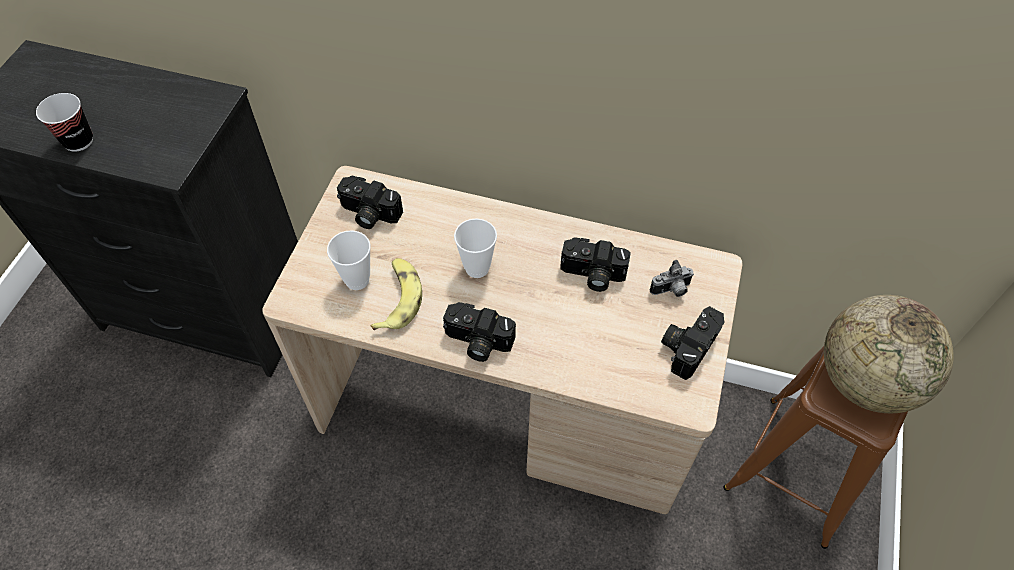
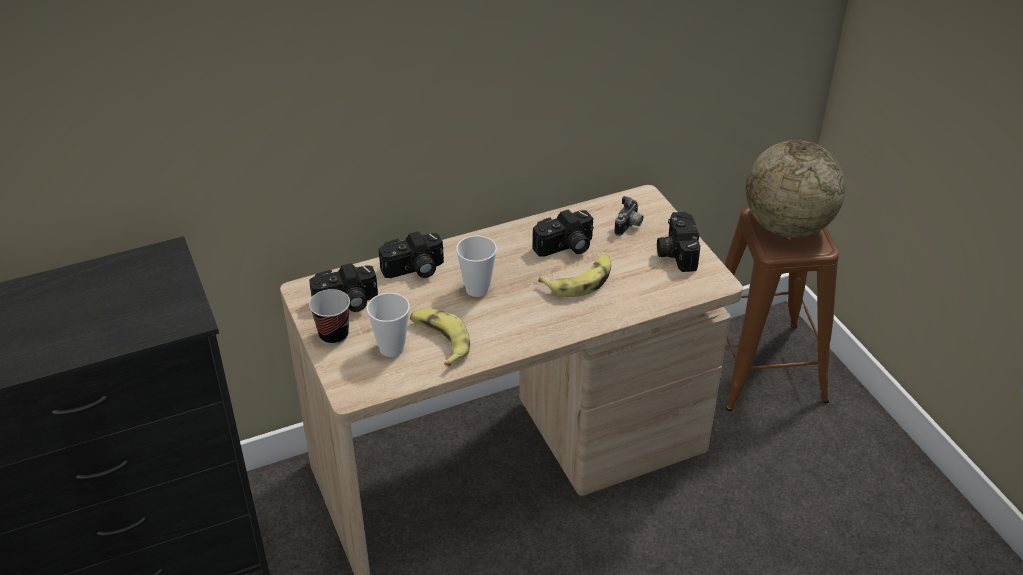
camera: 40 degrees left, 15 degrees down
(78, 141) = (71, 346): cup -> cup (334, 335)
(477, 342) = (532, 332): camera -> camera (414, 270)
(569, 318) = (580, 281): none -> banana

